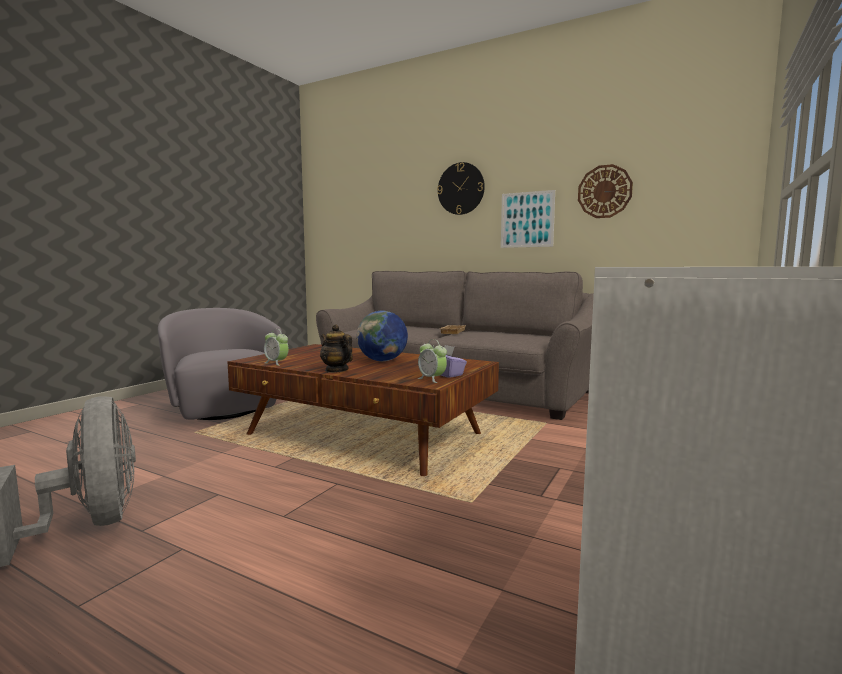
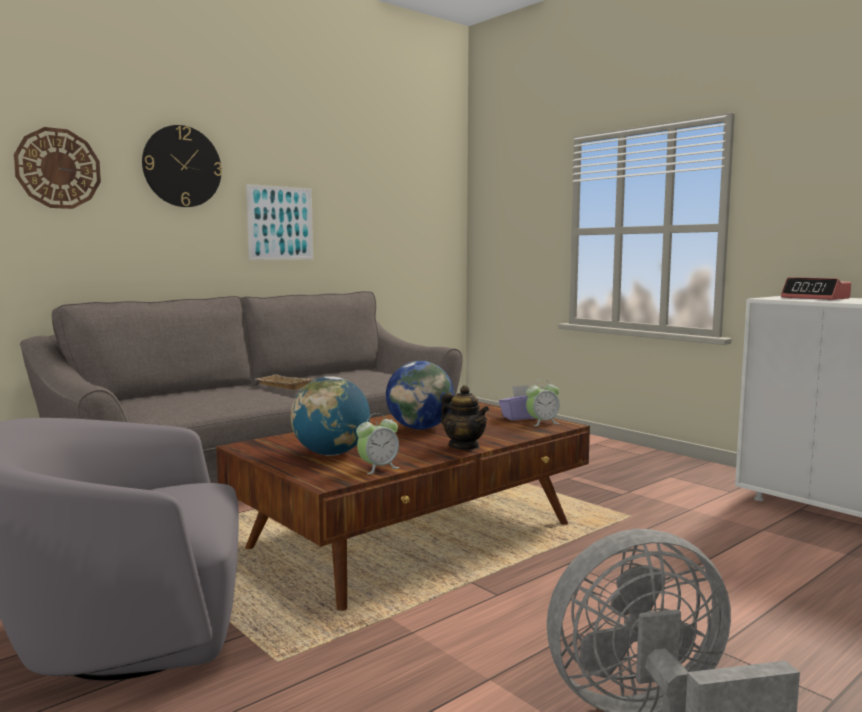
camera: 70 degrees left, 0 degrees up
(305, 355) = (331, 454): none -> globe
(336, 370) = (464, 446): teapot -> teapot turned 105 degrees counterclockwise
(604, 191) = (359, 198): wall clock -> wall clock (58, 168)
(721, 266) = (815, 298): none -> alarm clock

